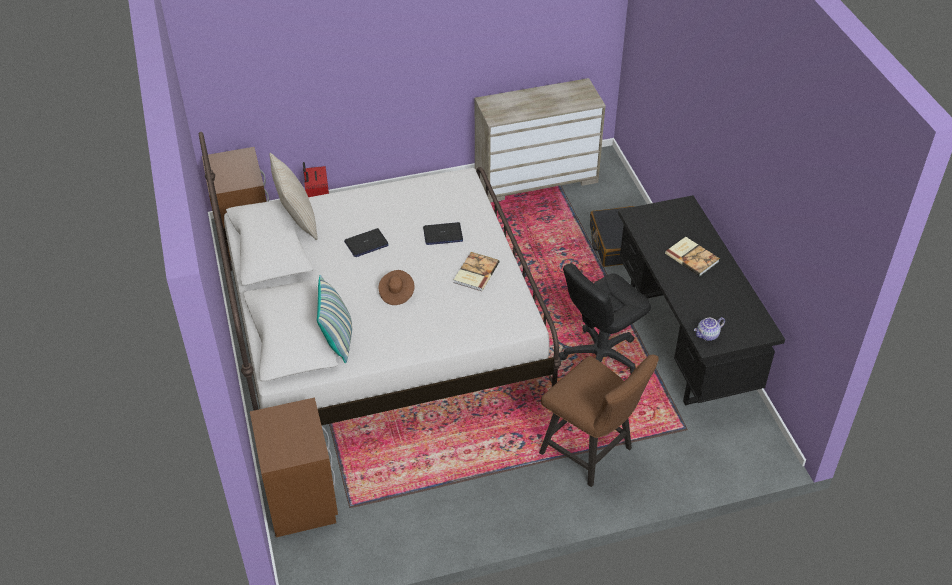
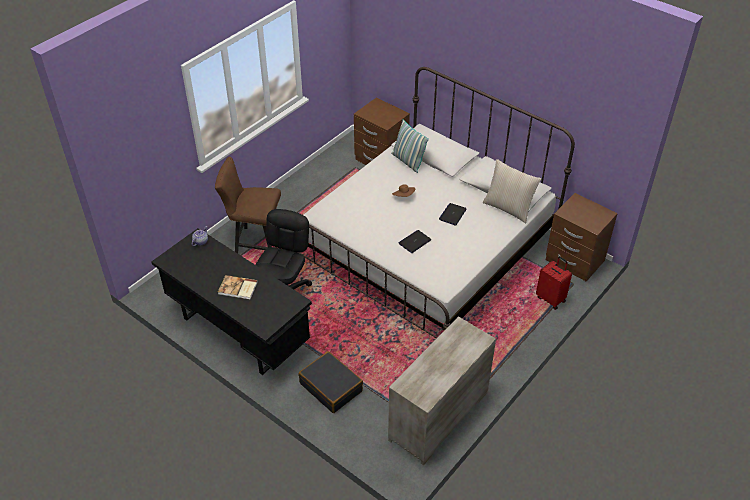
camera: 145 degrees right, 0 degrees up
(475, 273) = (371, 228): book -> none

